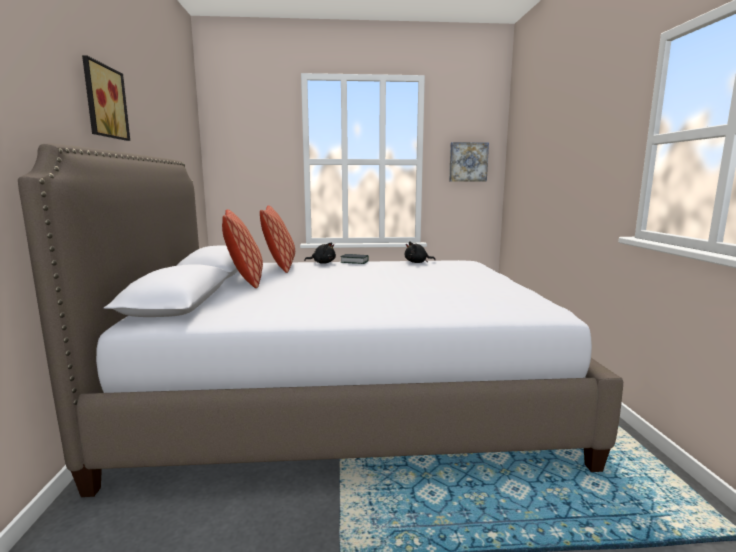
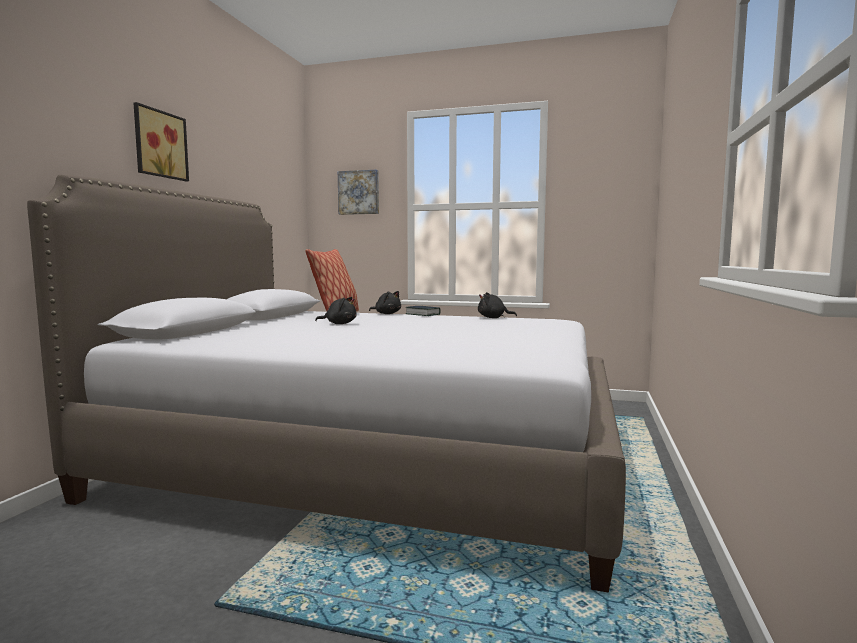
camera: 20 degrees right, 5 degrees down
(245, 281) = (277, 322): pillow -> none
(306, 279) = (339, 324): none -> black plush toy
(468, 162) = (605, 202): picture -> picture (359, 192)

